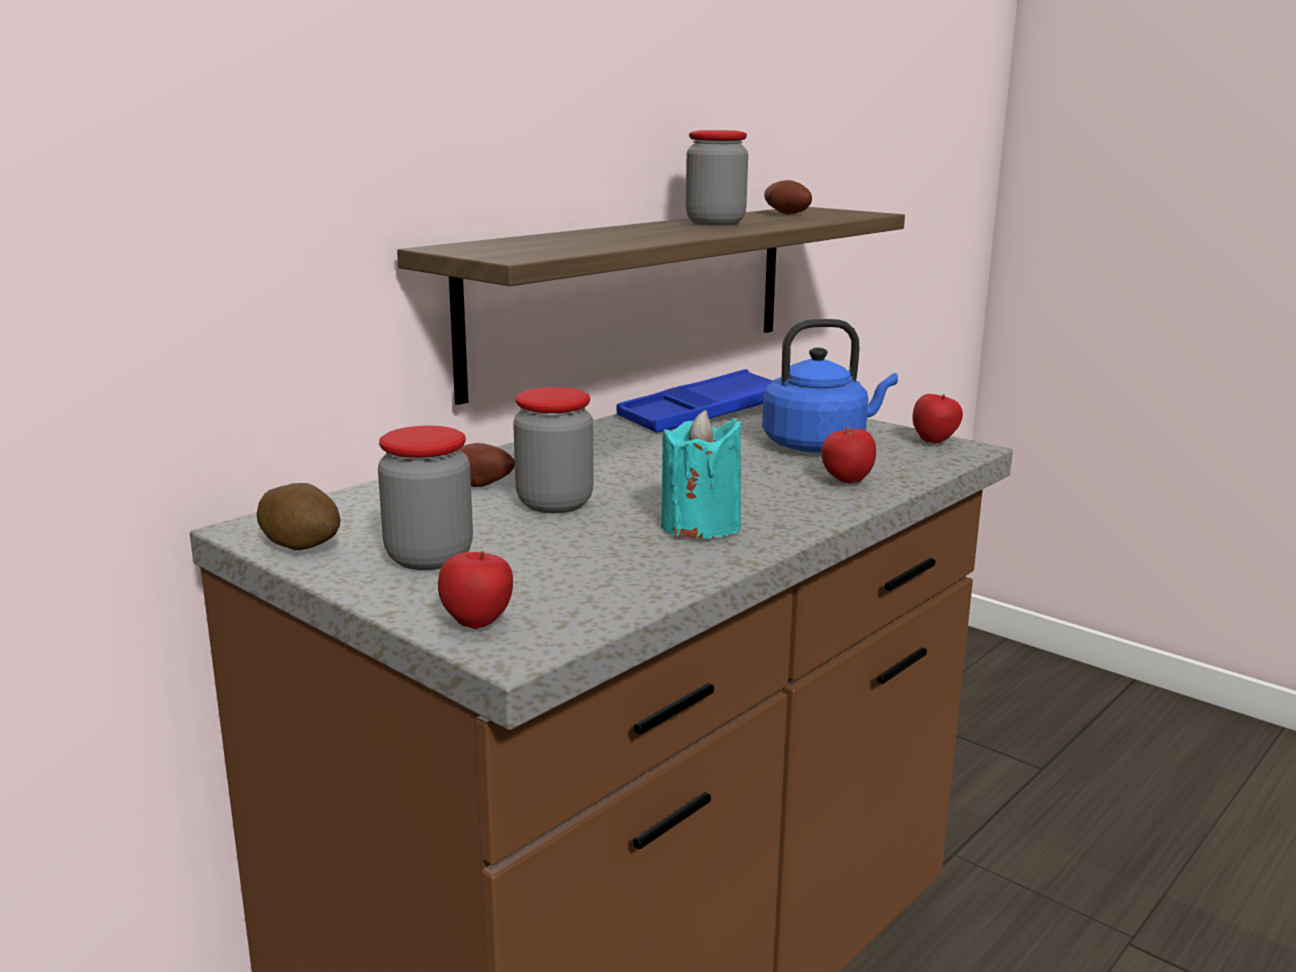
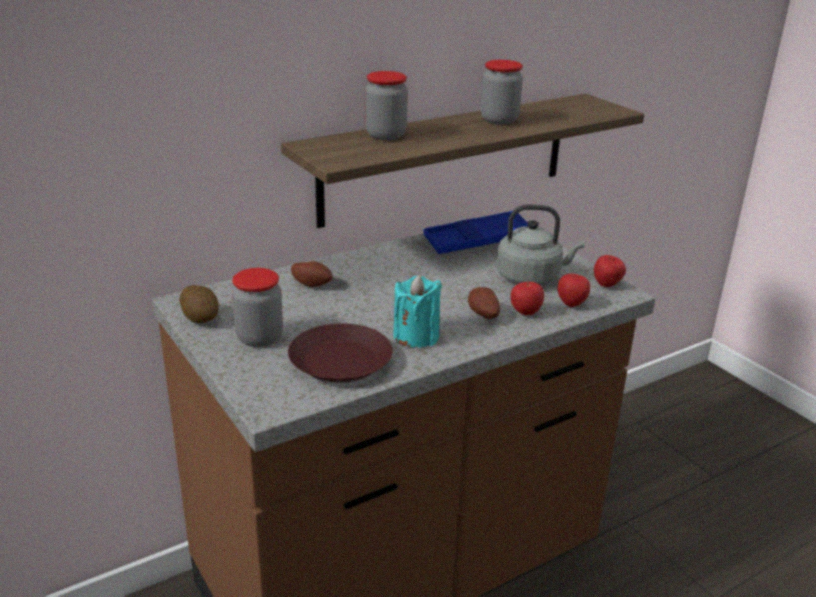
camera: 15 degrees right, 10 degrees up
(478, 624) = (260, 389): apple -> apple (572, 304)
(554, 503) = (346, 306): jar -> jar (385, 135)
(600, 571) = (341, 362): none -> brown plate
(786, 214) = (559, 109): potato -> potato (482, 315)
(819, 445) = (531, 278): blue kettle -> grey kettle

